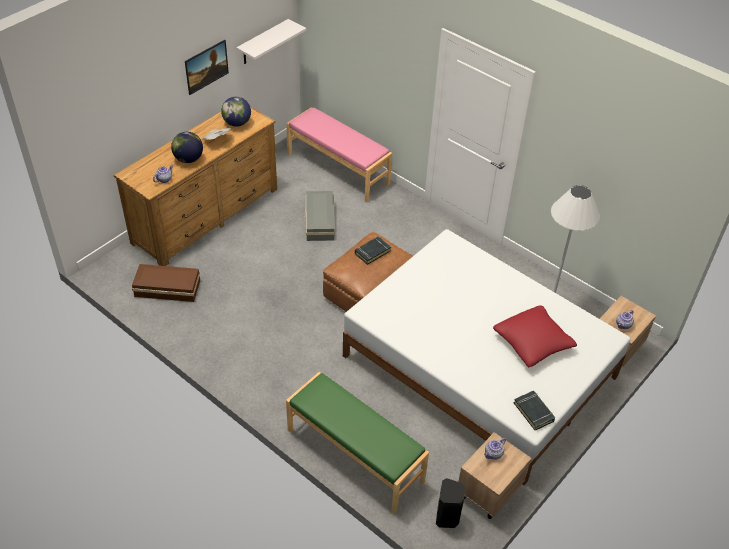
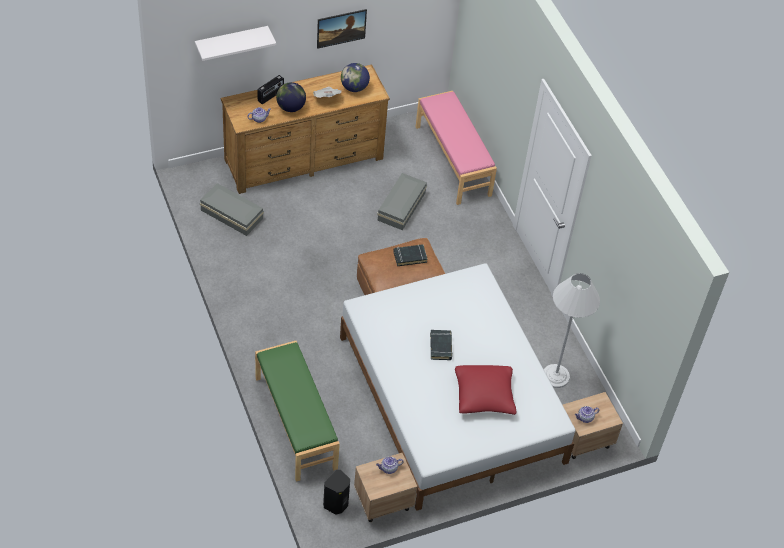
camera: 25 degrees right, 5 degrees up
(162, 156) = (271, 96): none -> radio
(166, 287) = (231, 213): brown storage box -> grey storage box
(263, 42) = (411, 19): white shelf -> white shelf (231, 42)
(534, 412) = (440, 451): black book -> black book (441, 346)

